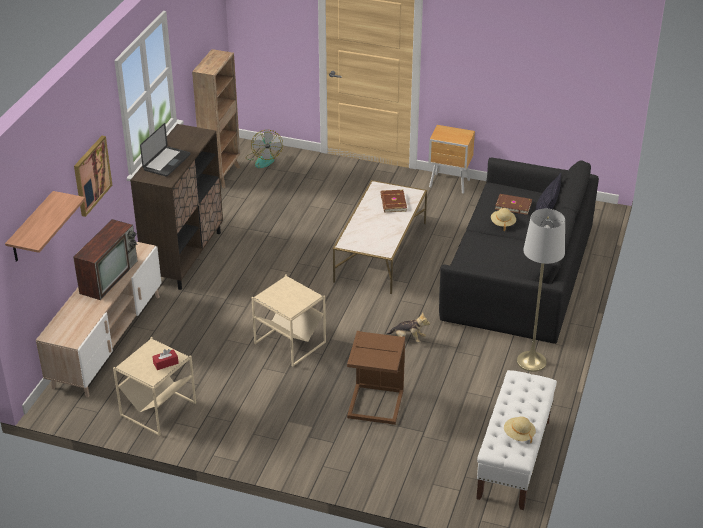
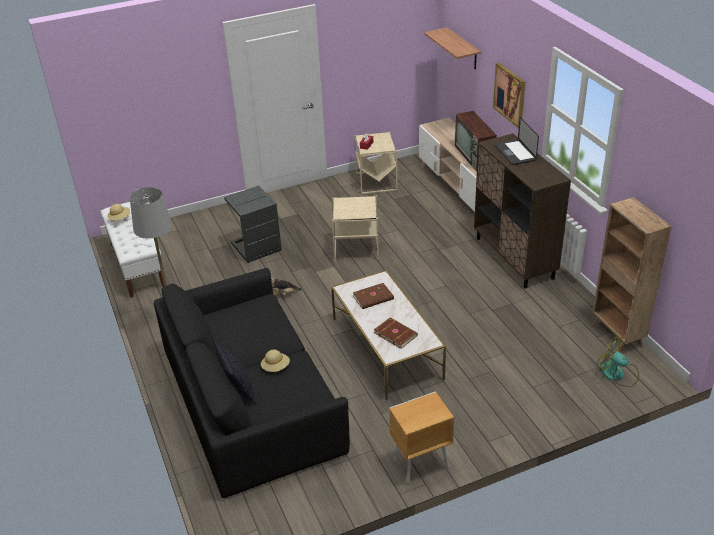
camera: 140 degrees right, 0 degrees up
(374, 405) = (256, 246): brown side table -> grey side table
(513, 205) = (282, 386): brown book -> brown book (373, 298)

